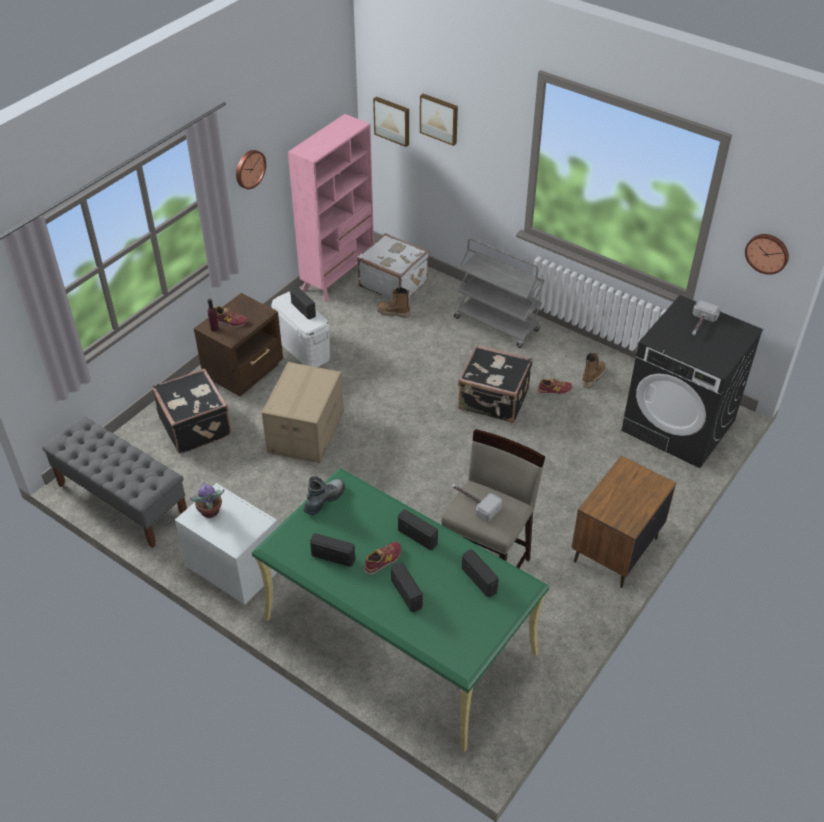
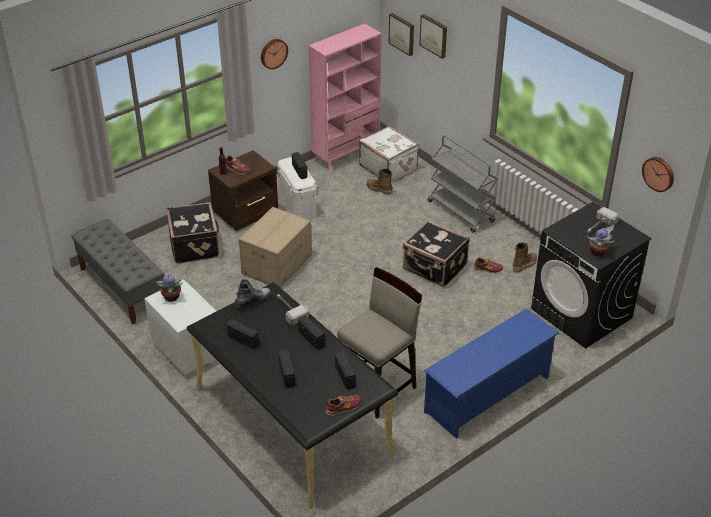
camera: 15 degrees right, 5 degrees down
(383, 560) = (279, 349): shoe -> shoe (343, 407)
(398, 635) = (291, 420): green desk -> black desk
(473, 502) = (365, 324): hammer -> hammer (289, 310)
(615, 550) = (487, 395): brown nightstand -> blue shoe rack
(714, 358) = (599, 252): none -> potted plant

